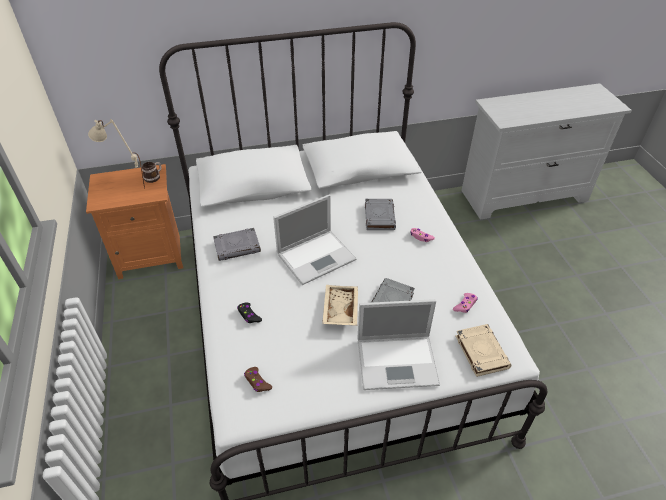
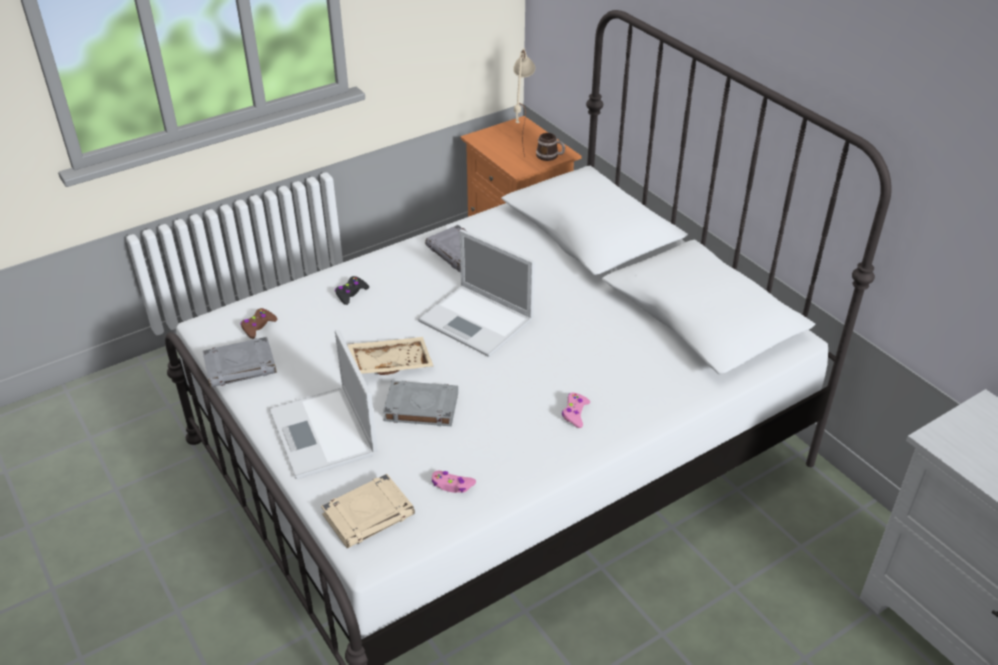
camera: 70 degrees right, 5 degrees down
(379, 216) = (595, 360): grey book -> grey book (241, 366)

